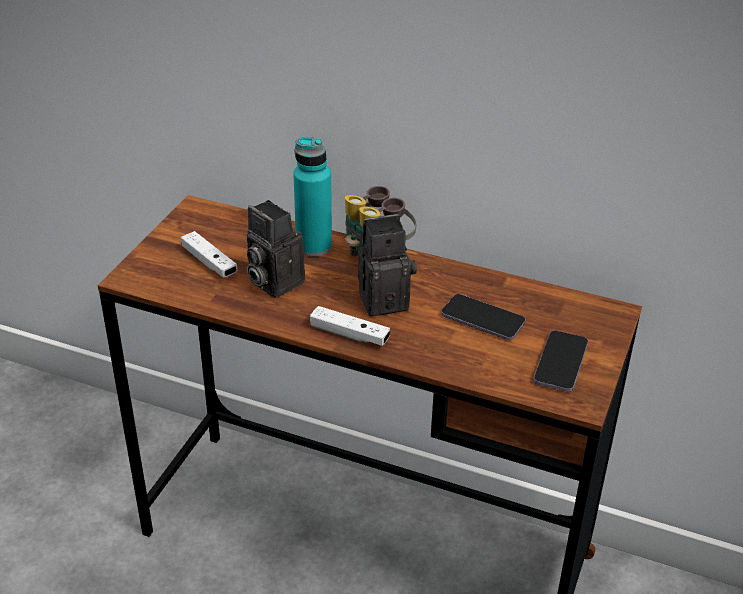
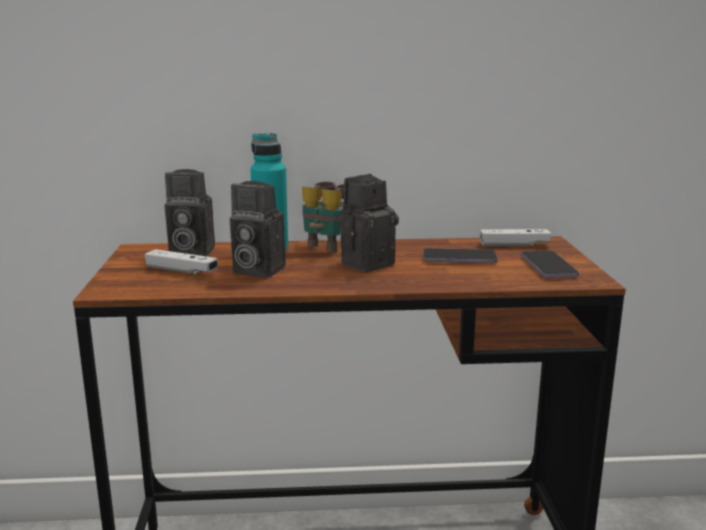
camera: 25 degrees left, 20 degrees down
(236, 230) = (189, 252): none -> camera
(349, 334) = (361, 283): white game controller -> white game controller (514, 245)

